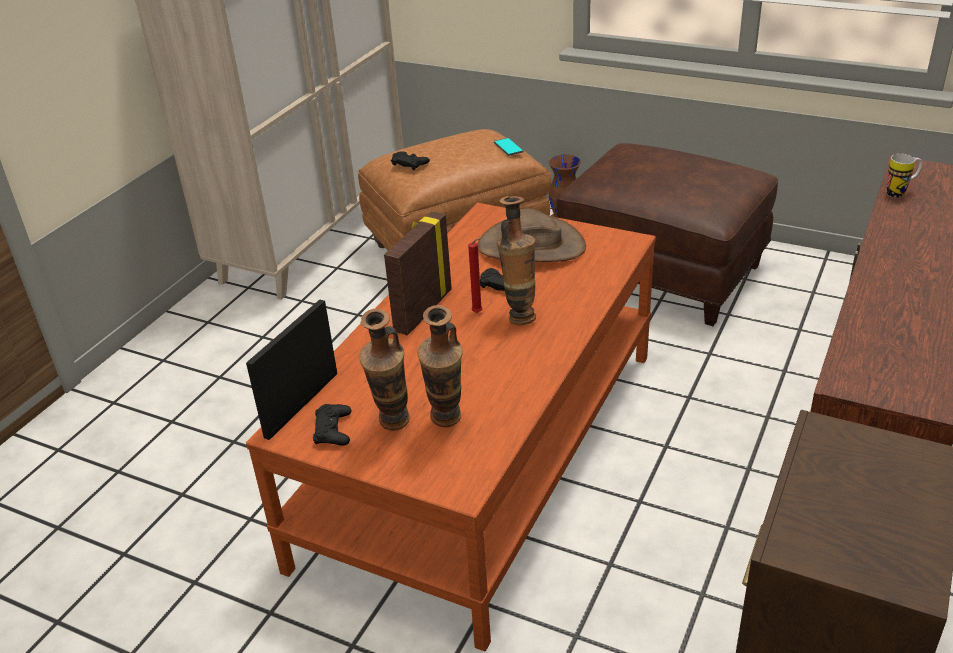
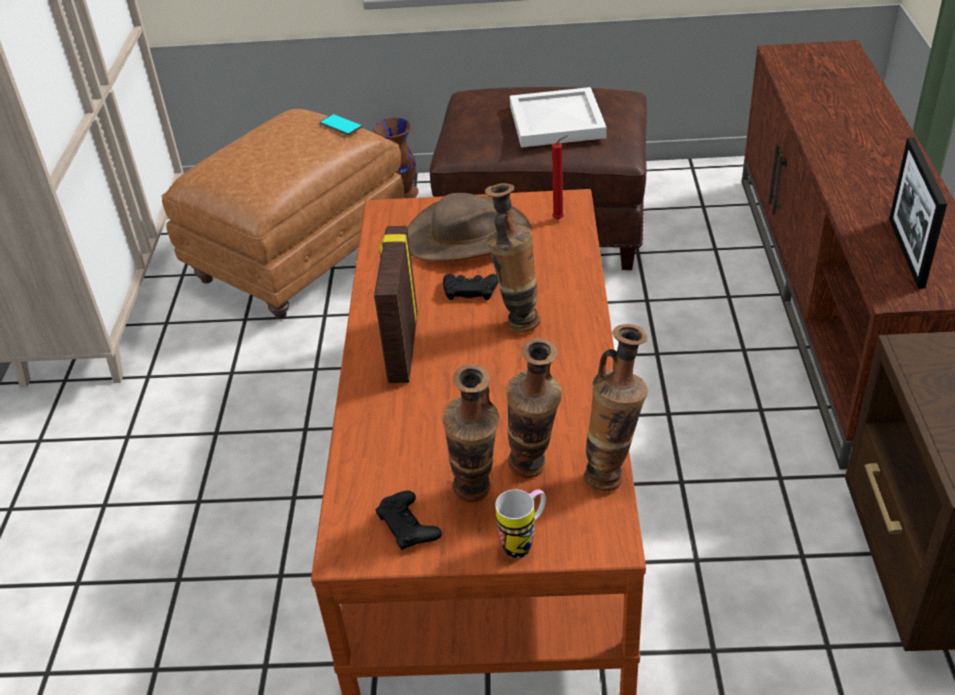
camera: 25 degrees left, 5 degrees up
(302, 404) = (346, 508): picture frame -> picture frame (906, 252)
(409, 163) = (236, 172): black game controller -> none
(478, 313) = (469, 331): red candle -> red candle (560, 219)
(503, 445) = (613, 474): none -> vase
(674, 181) = (555, 122): none -> white tray
(900, 193) = (796, 83): mug -> mug (524, 542)

